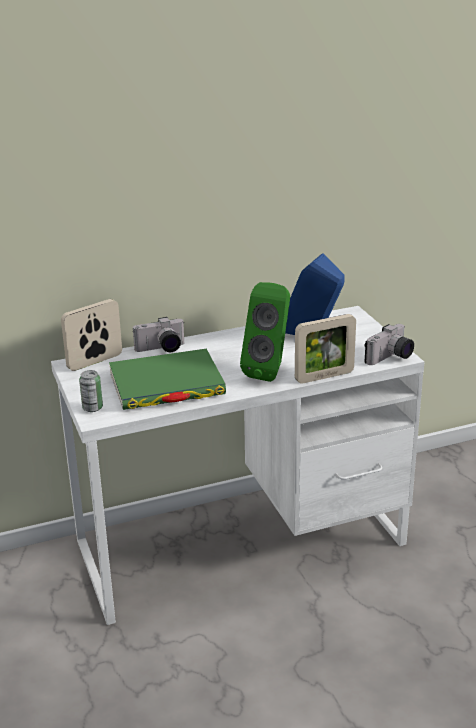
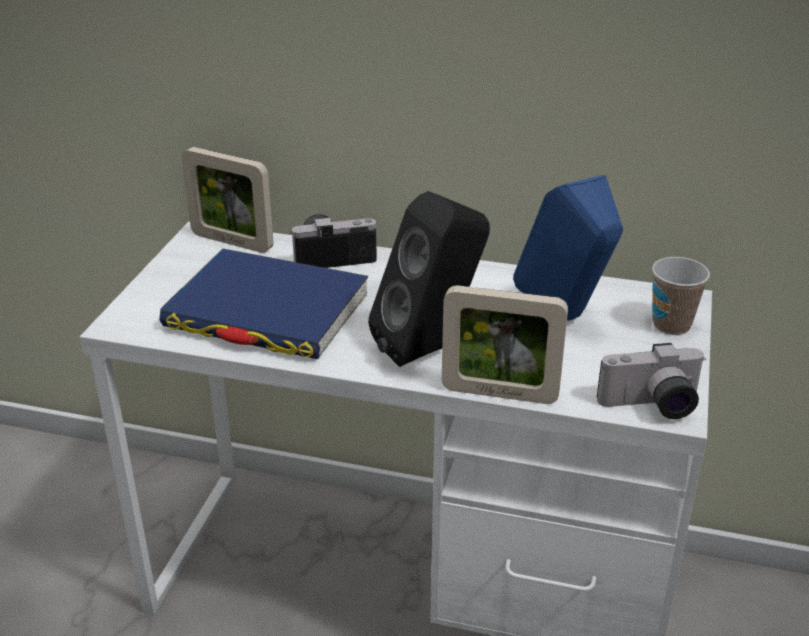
camera: 35 degrees right, 5 degrees up
(92, 408) = (137, 307): can -> none
(95, 362) = (232, 242): picture frame -> picture frame turned 150 degrees counterclockwise
(161, 349) = (333, 255): camera -> camera turned 150 degrees clockwise
(166, 385) = (267, 312): green book -> blue book
(270, 371) = (431, 349): green speaker -> black speaker
(359, 325) = (671, 325): none -> cup

